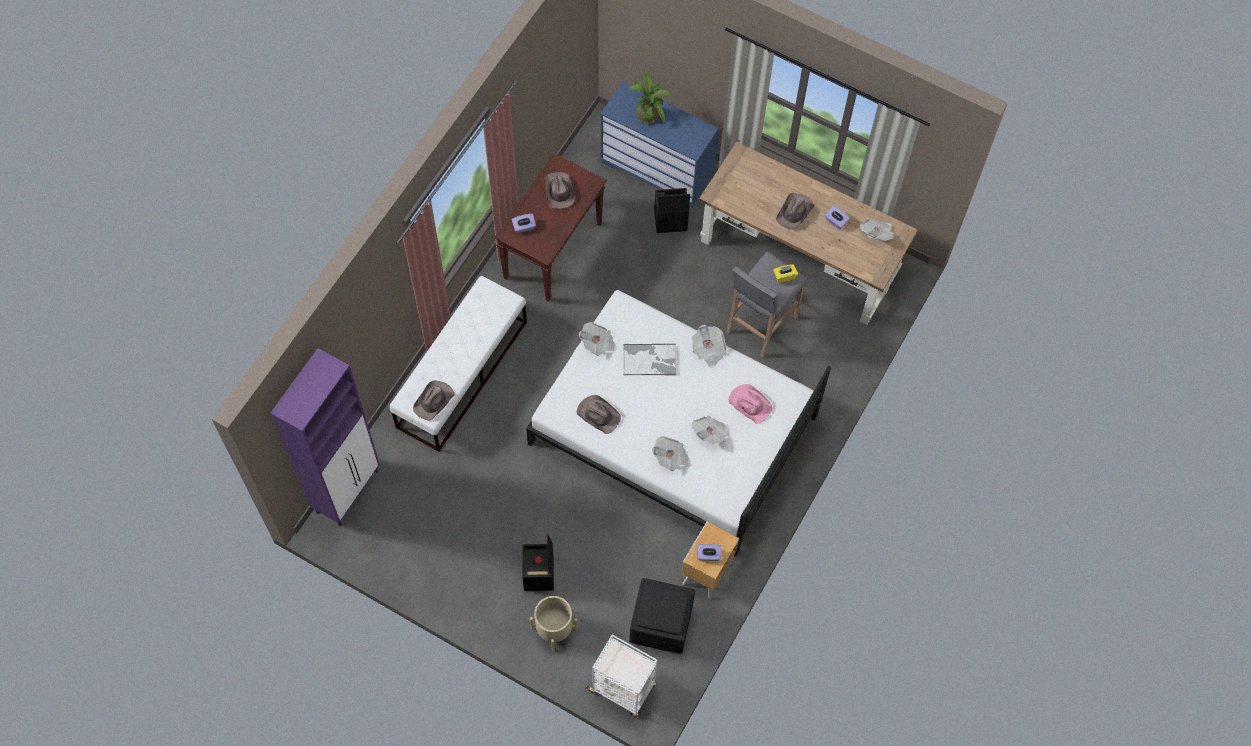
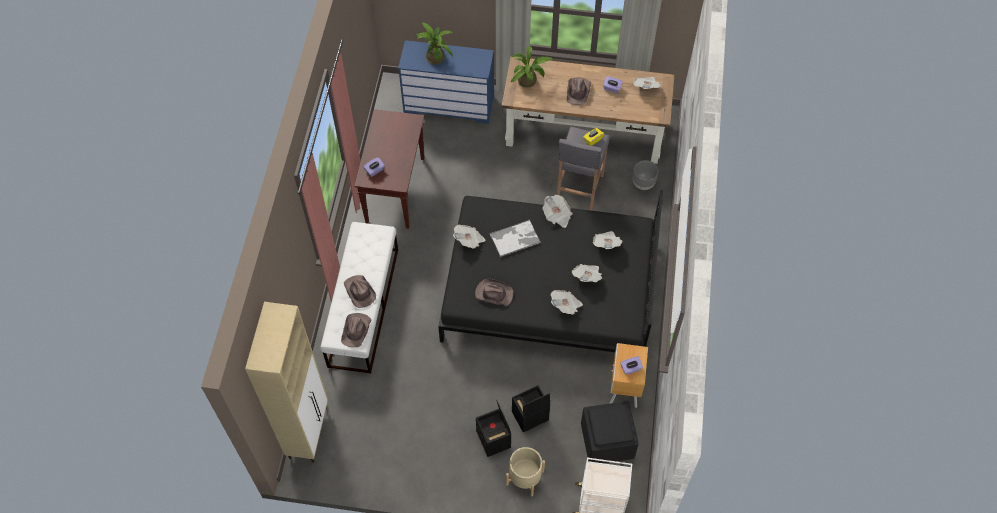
camera: 20 degrees left, 5 degrees down
(348, 491) = (309, 431): purple cabinet -> beige cabinet
(559, 191) = (390, 135): brown hat -> brown hat (359, 292)
(669, 221) = (475, 139): black storage box -> black storage box (529, 416)
(673, 430) = (549, 290): white bed -> black bed
(744, 180) = (529, 81): none -> potted plant
(749, 404) = (606, 244): pink hat -> newspaper
(839, 344) = (643, 184): none -> grey planter

